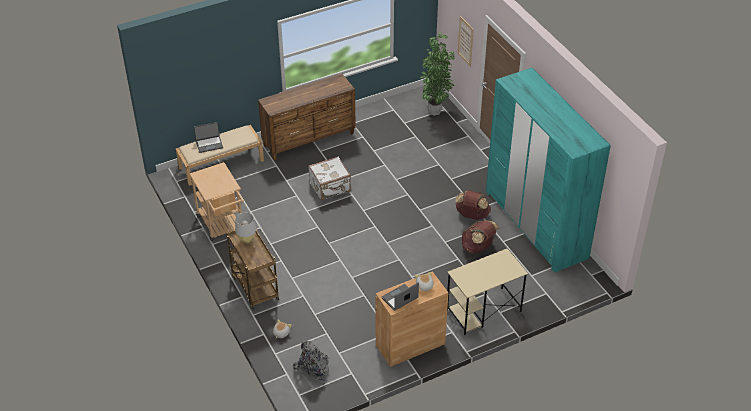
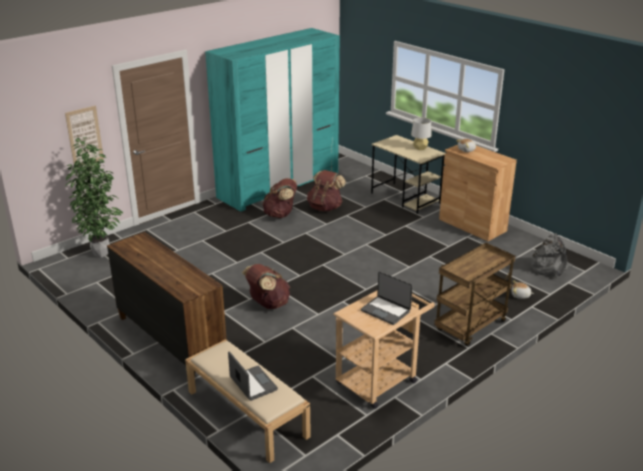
camera: 105 degrees left, 15 degrees down
(246, 240) = (464, 271): grey table lamp -> grey table lamp (420, 148)
(330, 188) = (268, 304): white suitcase -> brown backpack
(400, 298) = (492, 158): laptop -> laptop (386, 310)

